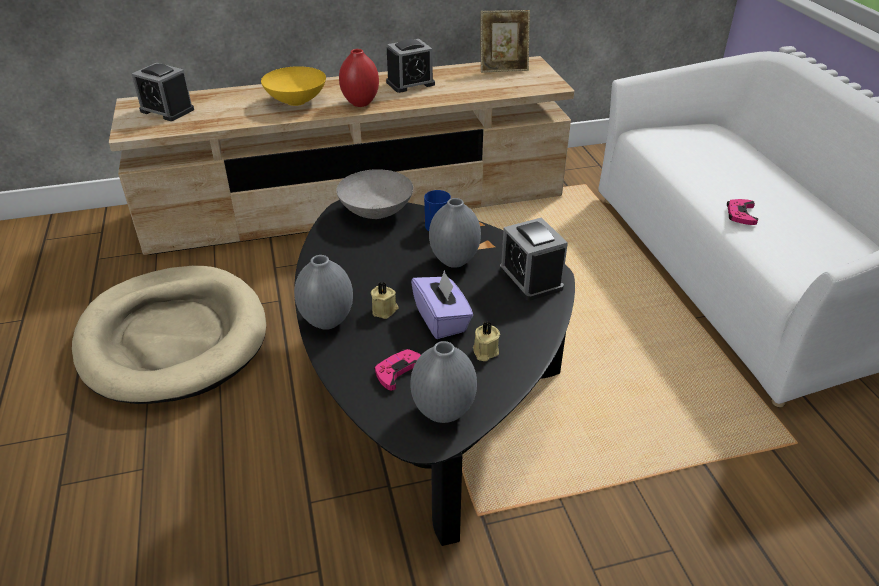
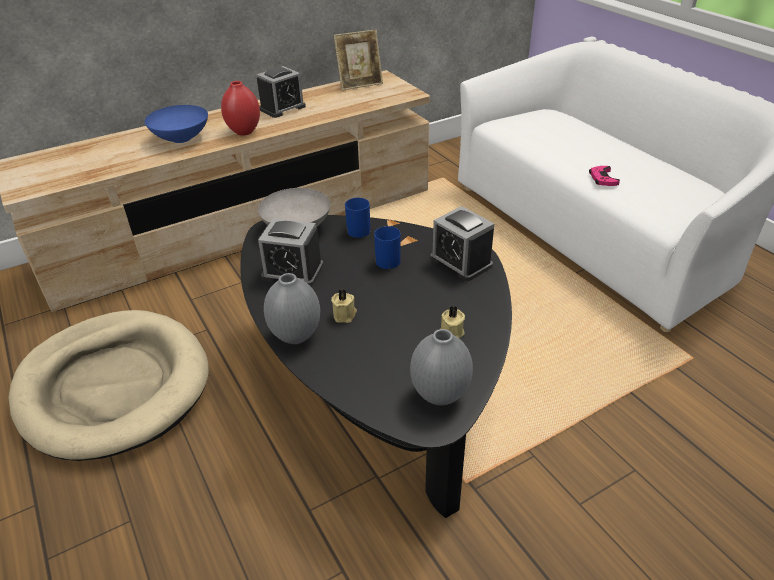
camera: 15 degrees left, 0 degrees up
(167, 110) = (52, 165): alarm clock -> alarm clock (292, 272)
(296, 102) = (181, 139): yellow bowl -> blue bowl
(400, 371) = (384, 367): pink game controller -> none
(442, 320) = (400, 313): purple tissue box -> none
(454, 261) = (387, 259): grey vase -> blue mug

